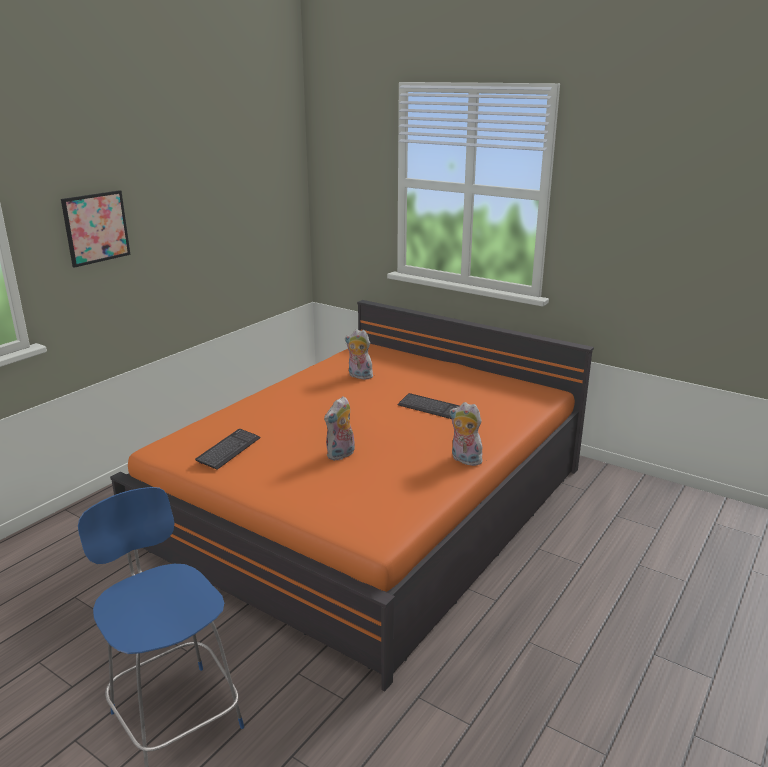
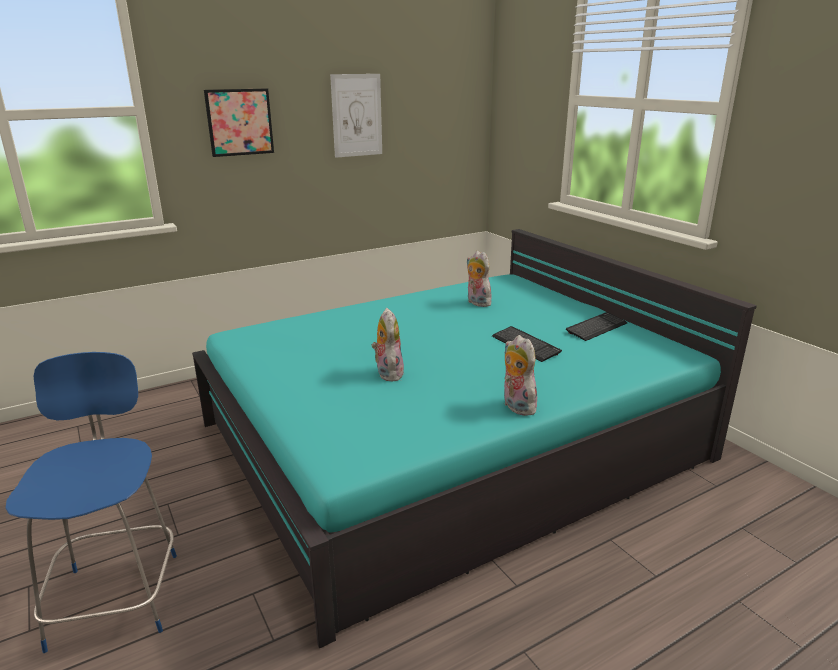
camera: 25 degrees right, 0 degrees up
(199, 207) = (357, 115): none -> picture
(229, 450) = (286, 346): keyboard -> keyboard (596, 328)
(341, 455) = (387, 373): plush toy -> plush toy turned 105 degrees clockwise
(372, 505) = (452, 441): orange bed -> turquoise bed

